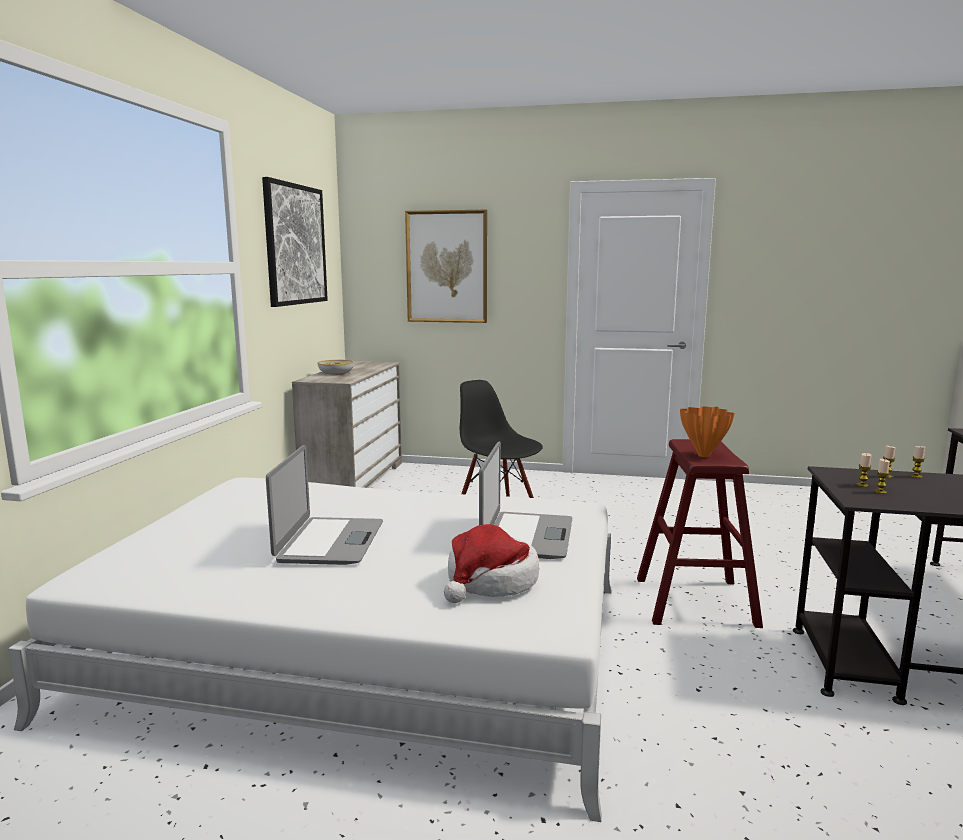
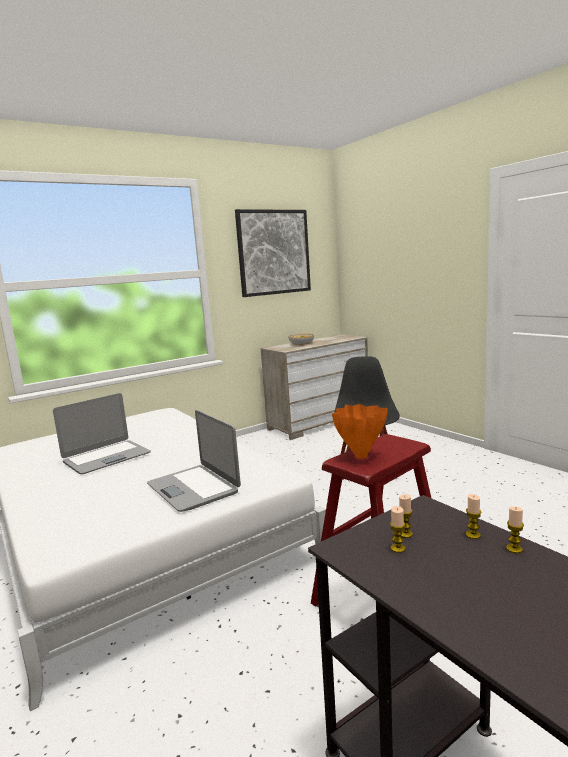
camera: 45 degrees right, 0 degrees up
(447, 267) = (397, 259): picture -> none
(491, 582) = (103, 511): hat -> none
(526, 536) = (194, 488): laptop -> laptop turned 90 degrees clockwise

